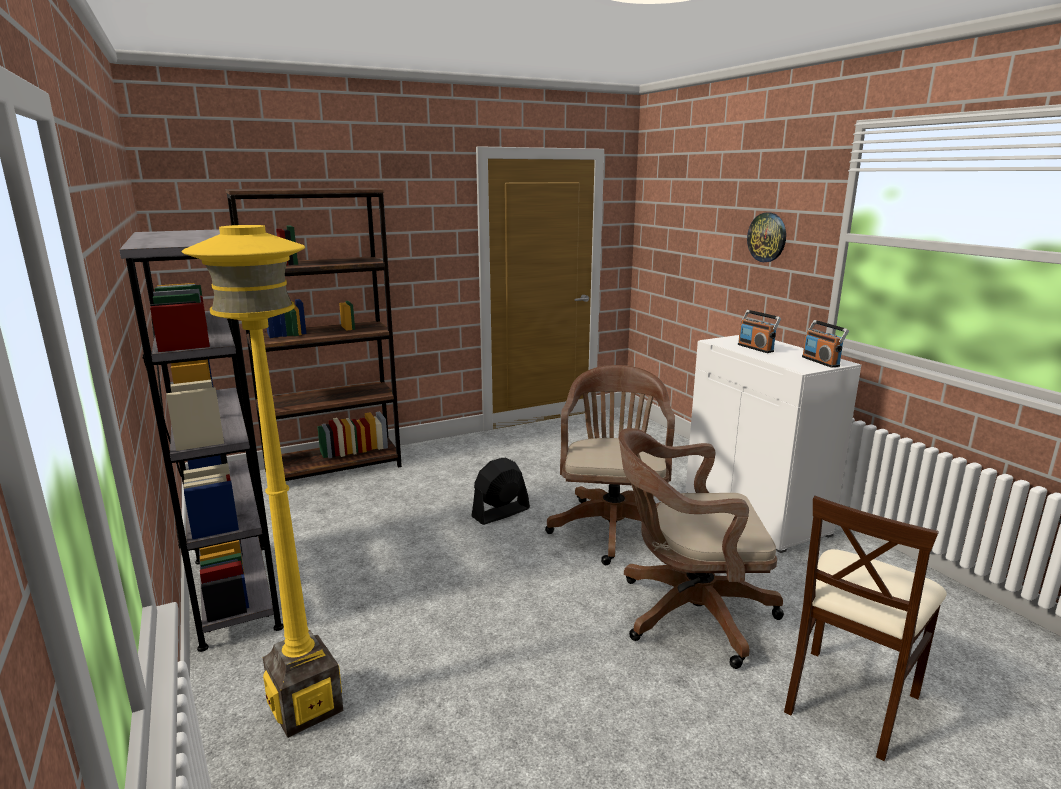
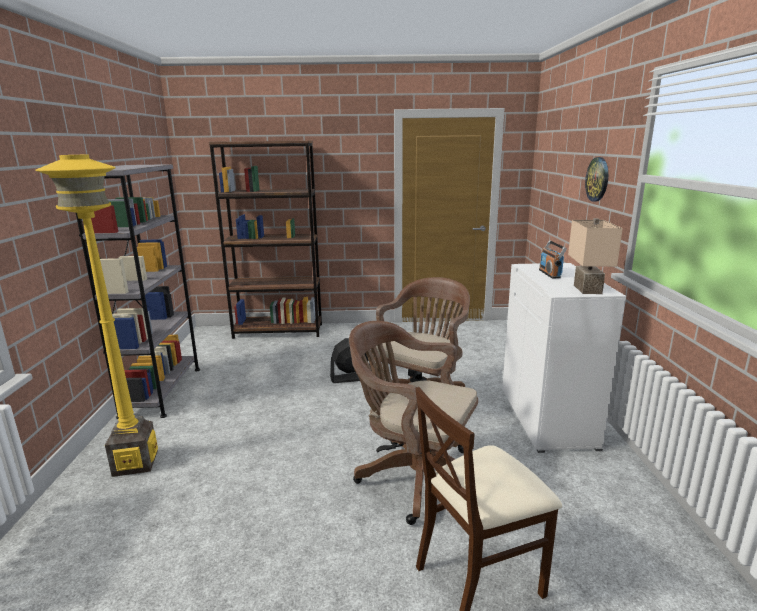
camera: 25 degrees right, 0 degrees up
(821, 361) = (589, 289): radio -> beige table lamp

